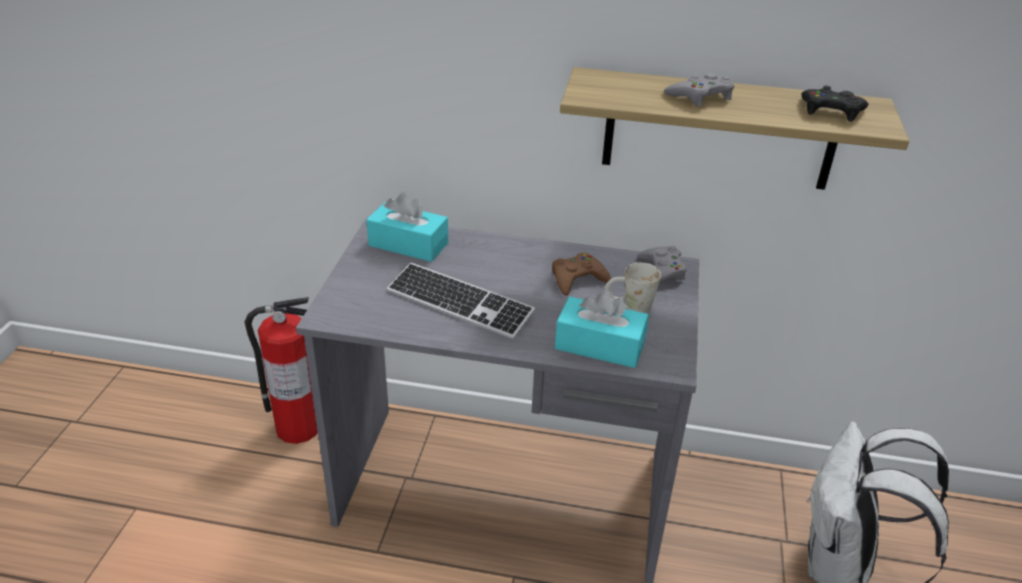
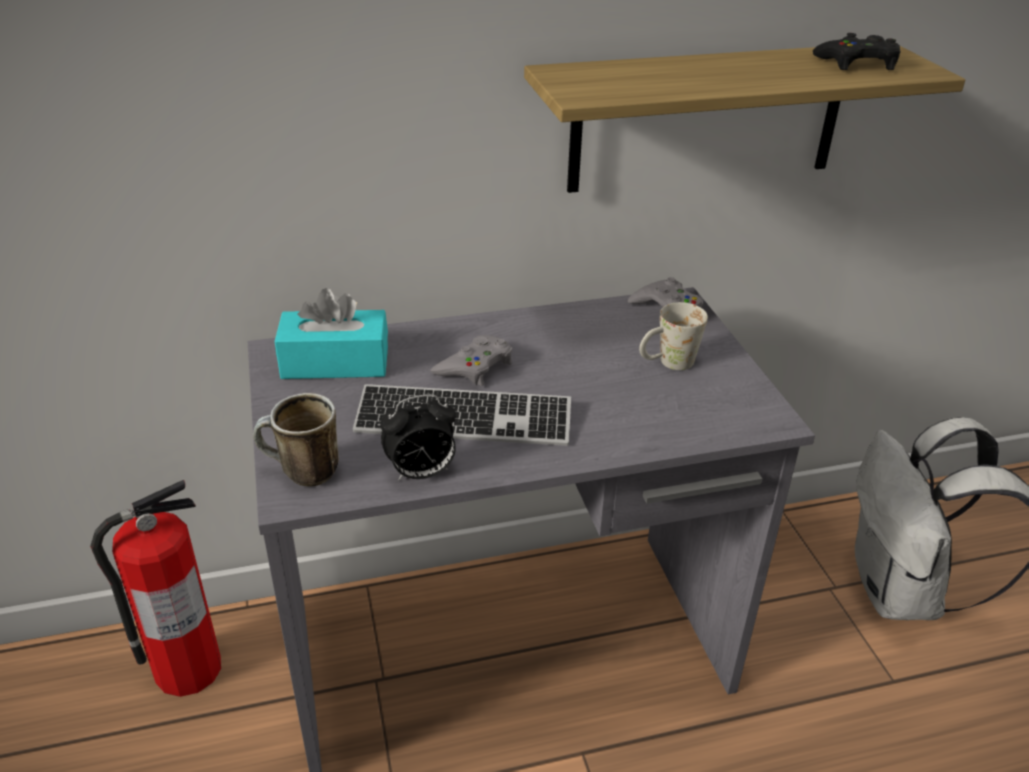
camera: 25 degrees left, 0 degrees up
(339, 306) = (301, 474): none -> mug
(408, 327) = (421, 473): none -> alarm clock
(577, 279) = (582, 347): brown game controller -> none
(599, 345) = (674, 421): turquoise tissue box -> none
(700, 96) = (709, 72): grey game controller -> grey game controller (475, 367)

